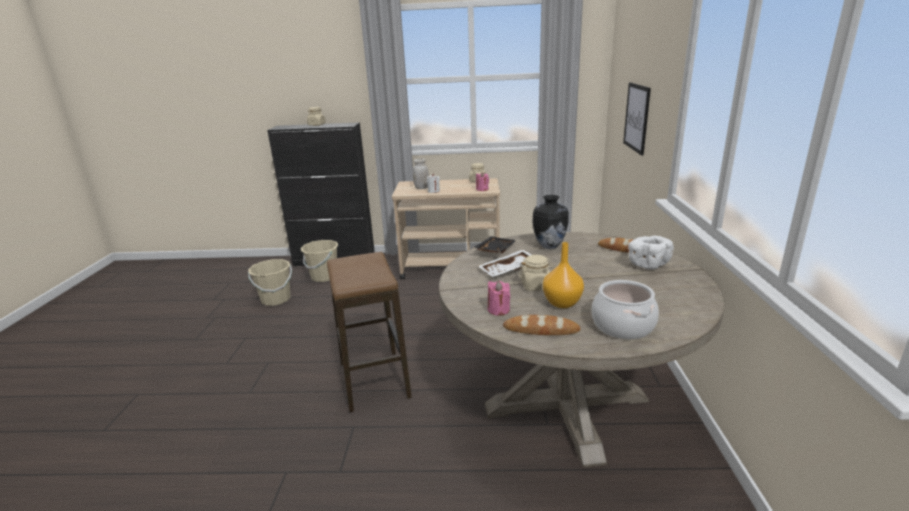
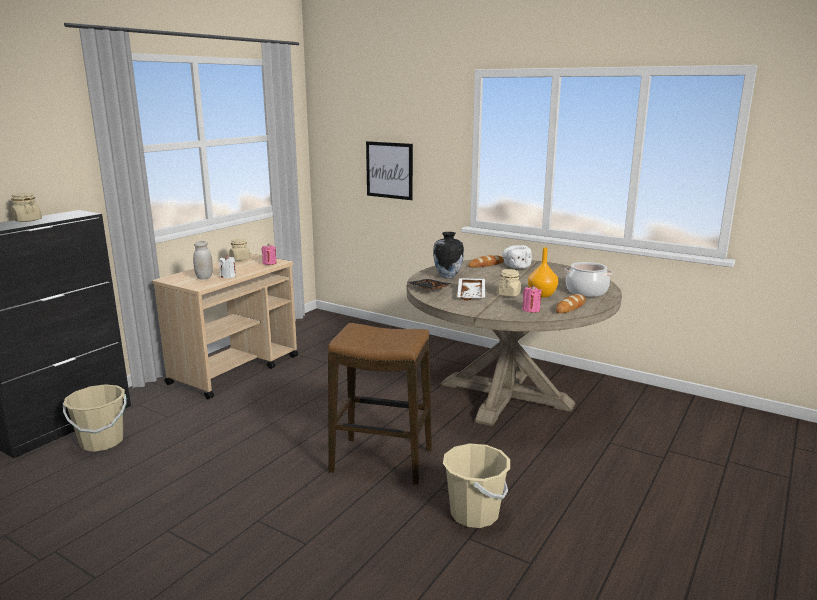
camera: 60 degrees left, 5 degrees down
(276, 299) = (98, 489): beige bucket -> beige bucket (474, 514)

